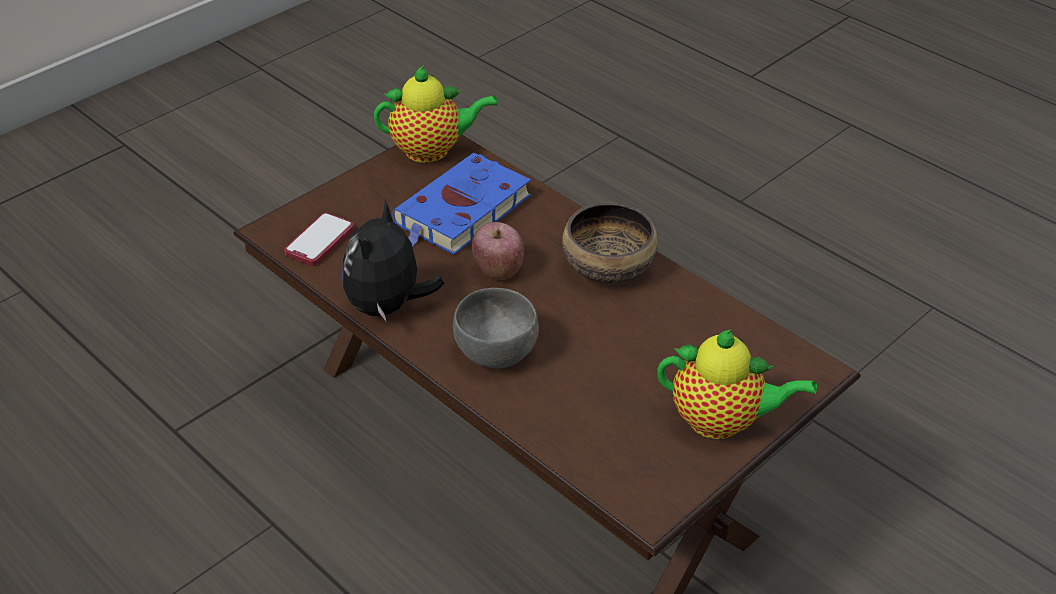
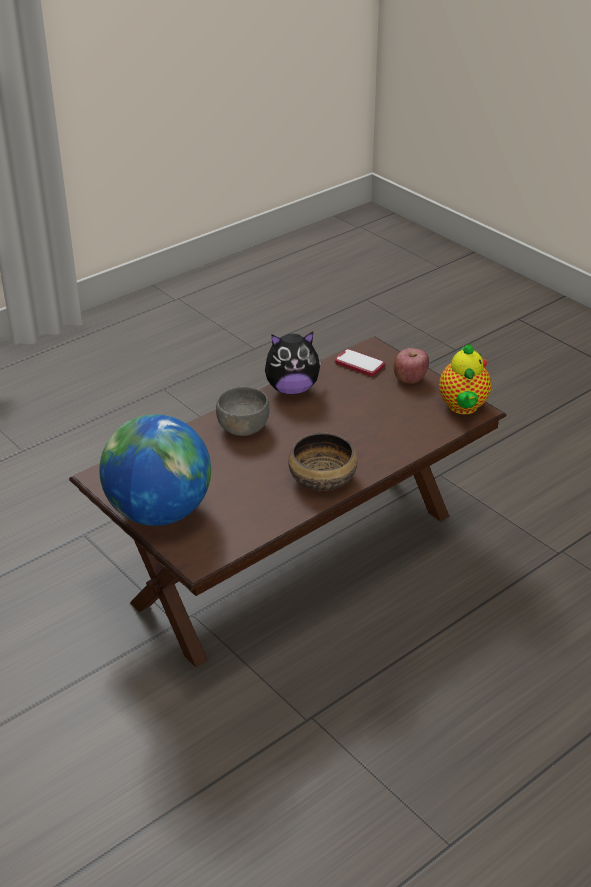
camera: 95 degrees right, 5 degrees down
(388, 306) = (292, 389): plush toy -> plush toy turned 150 degrees clockwise
(461, 212) = (387, 418): blue book -> none
(498, 270) = (323, 431): apple -> apple (410, 379)
(722, 421) = (159, 512): teapot -> globe

